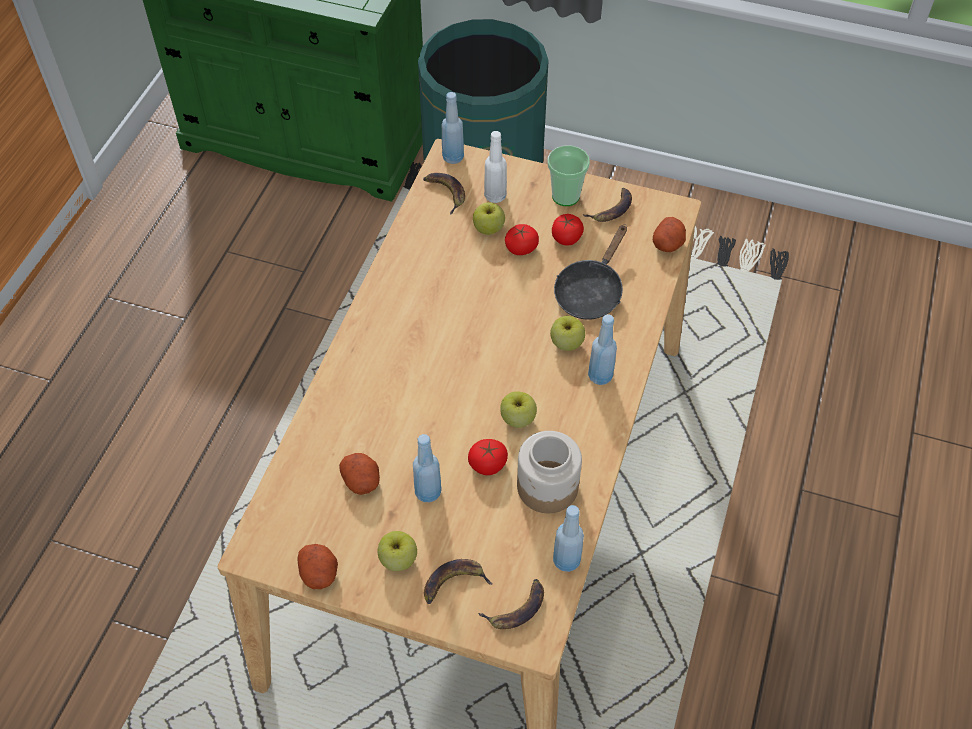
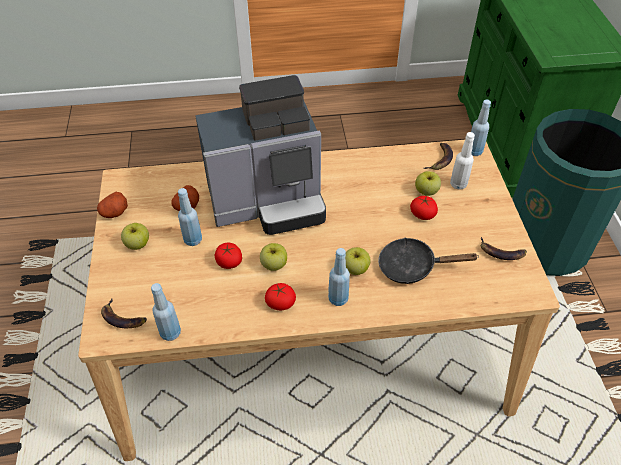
camera: 65 degrees right, 5 degrees down
(410, 387) = (269, 202): none -> coffee machine
(453, 583) = (130, 277): banana -> none
(548, 487) = (226, 301): jar -> none
(565, 196) = (490, 221): cup -> none
(566, 237) = (451, 235): tomato -> tomato (280, 303)
(668, 244) = (495, 299): potato -> none

